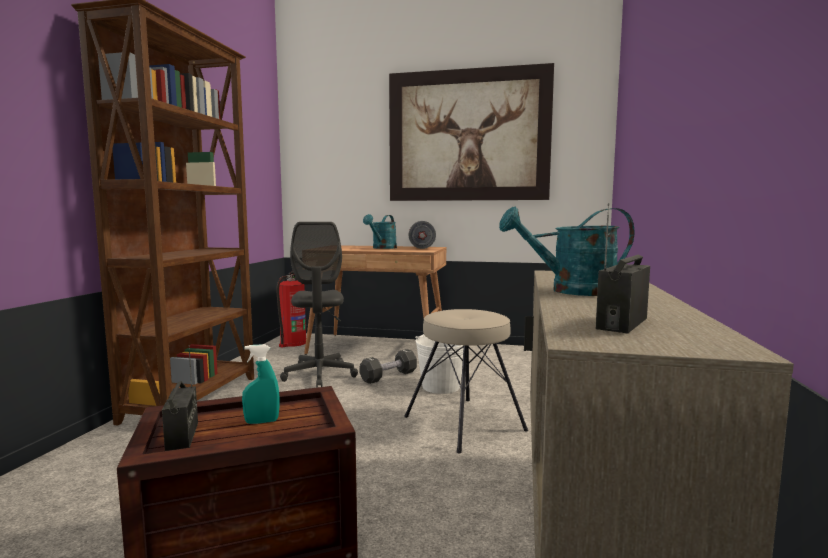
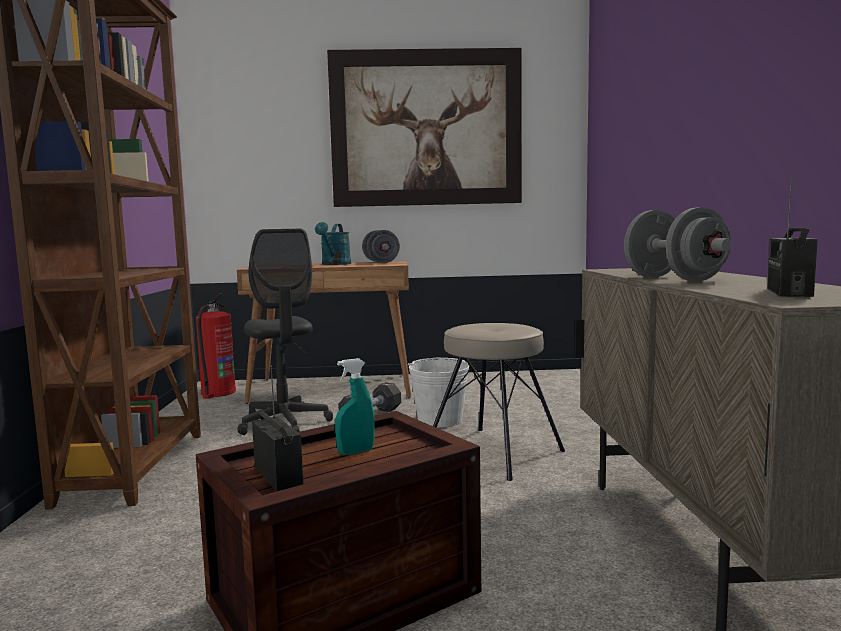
camera: 15 degrees left, 0 degrees up
(572, 291) = (673, 279): turquoise watering can -> grey dumbbell

